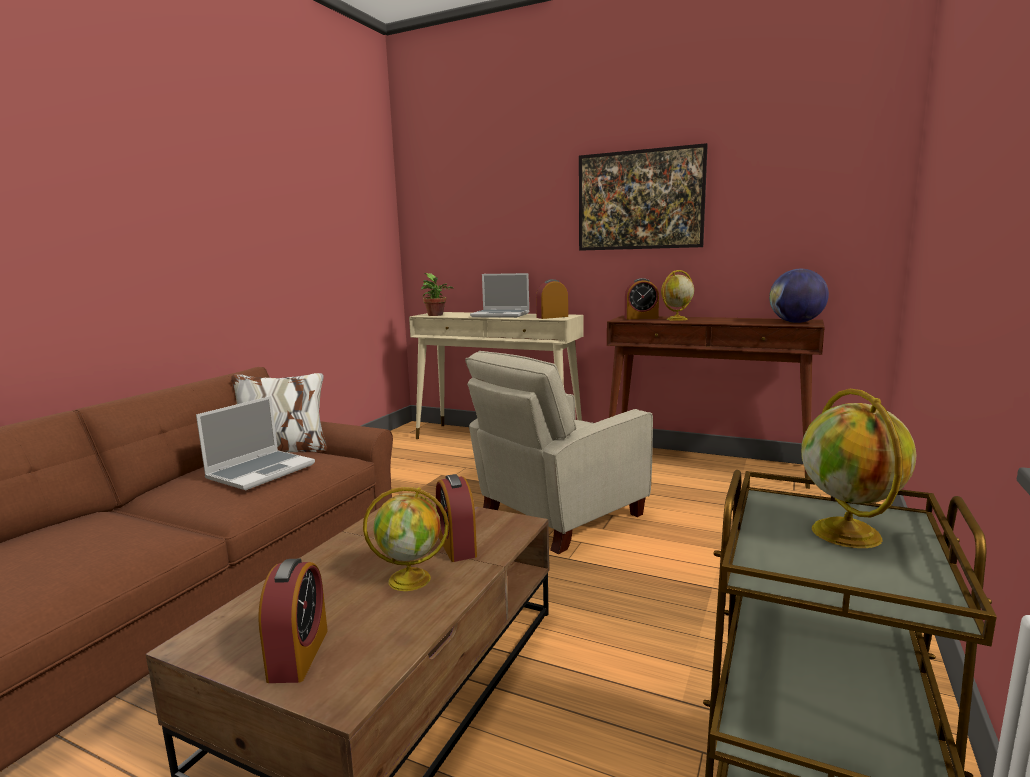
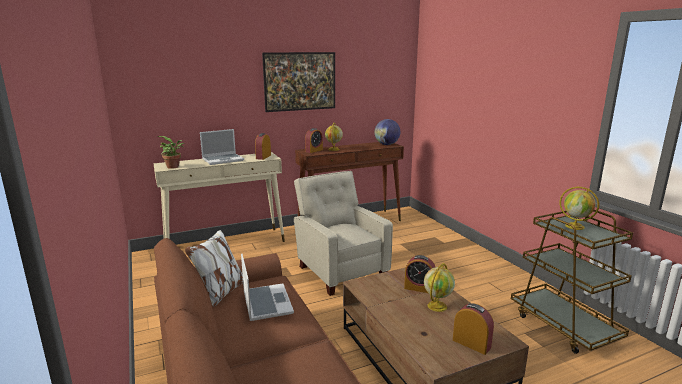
camera: 50 degrees left, 5 degrees up
(556, 516) = (340, 271): beige armchair -> beige armchair turned 150 degrees clockwise

